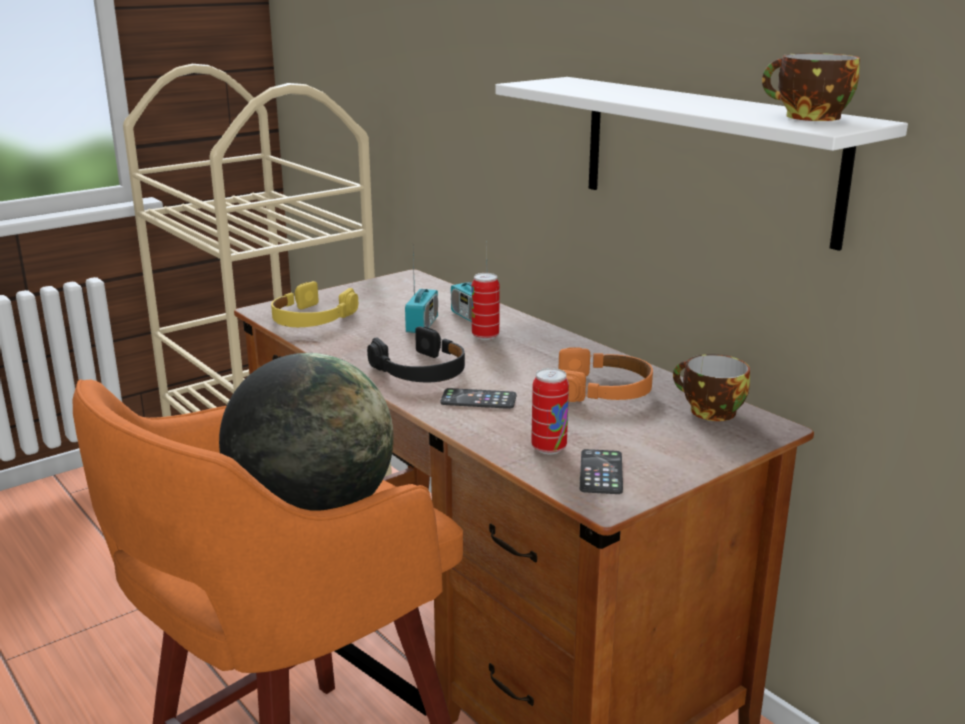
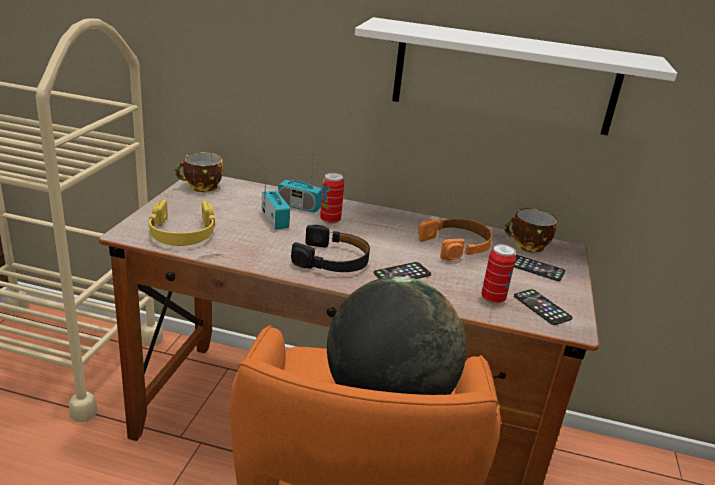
camera: 40 degrees left, 5 degrees up
(674, 436) = (536, 268): none -> phone
(808, 117) = (620, 56): cup -> cup (201, 187)

